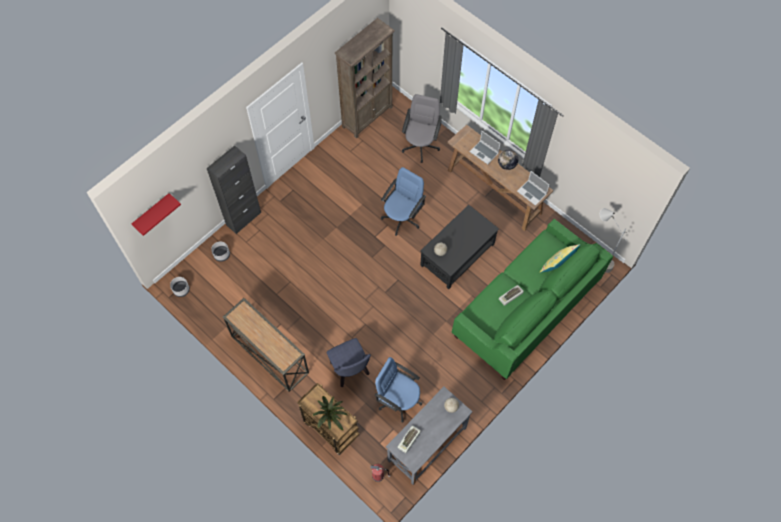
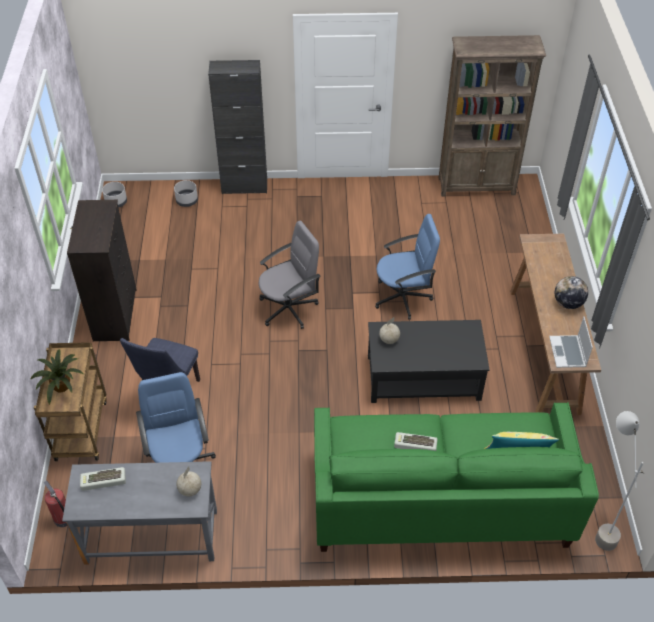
camera: 45 degrees right, 15 degrees down
(152, 212) = (118, 64): red shelf -> none
(269, 355) = (116, 314): console table -> black dresser
(420, 145) = (506, 248): grey office chair -> grey office chair (289, 308)
(484, 152) = (553, 273): laptop -> none

